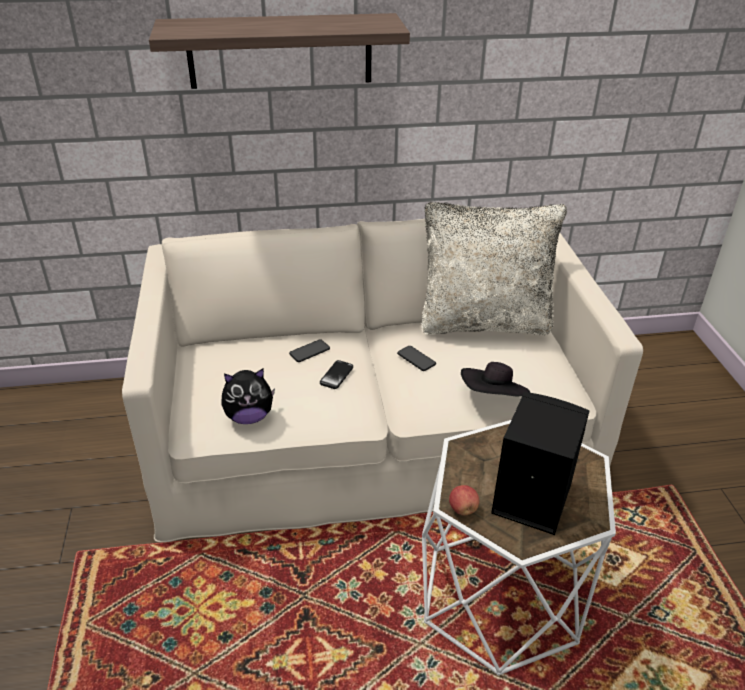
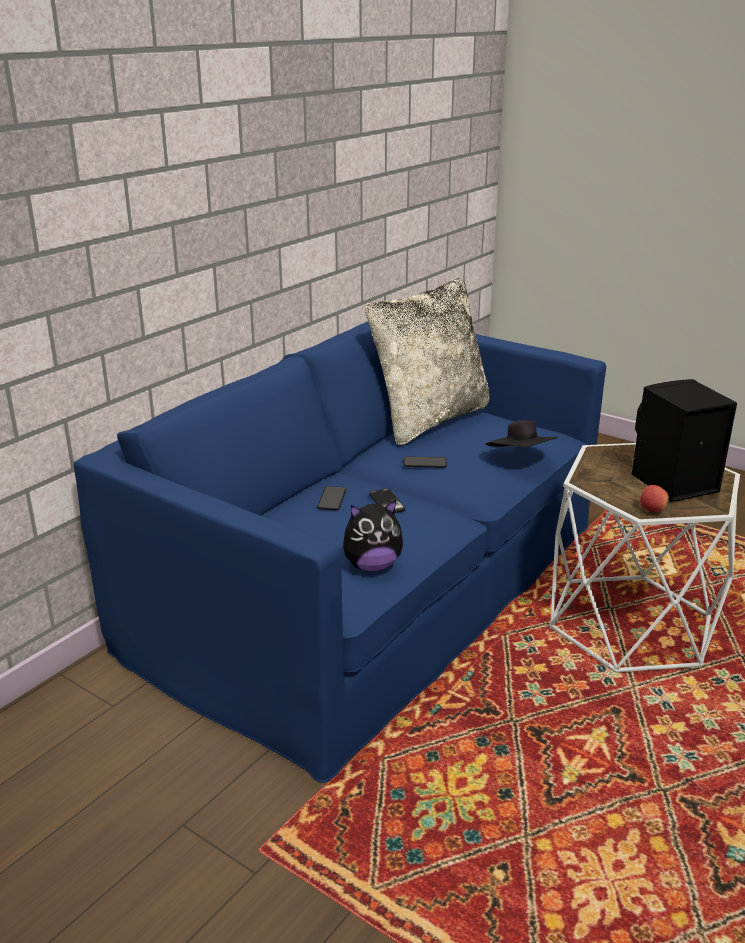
camera: 45 degrees left, 10 degrees down
(249, 417) = (372, 566): plush toy -> plush toy turned 45 degrees clockwise
(280, 51) = (184, 174): shelf -> none
(371, 431) = (372, 584): beige sofa -> blue sofa

